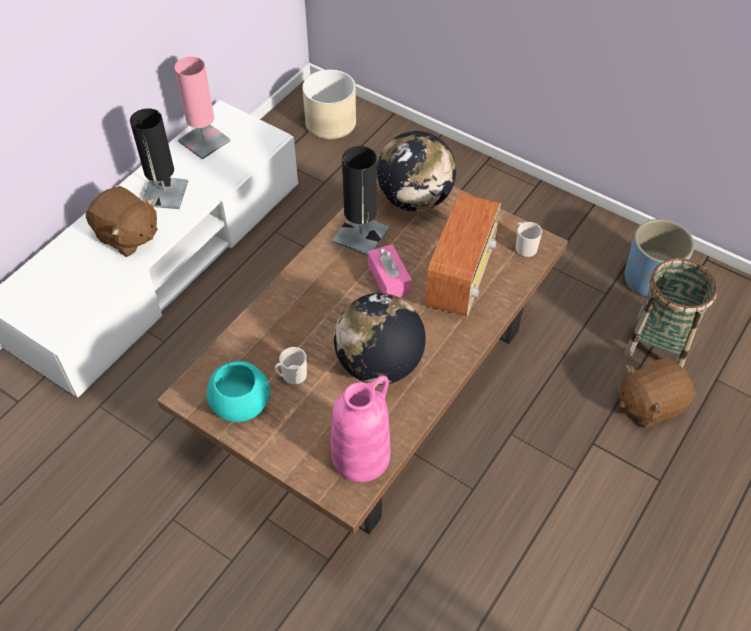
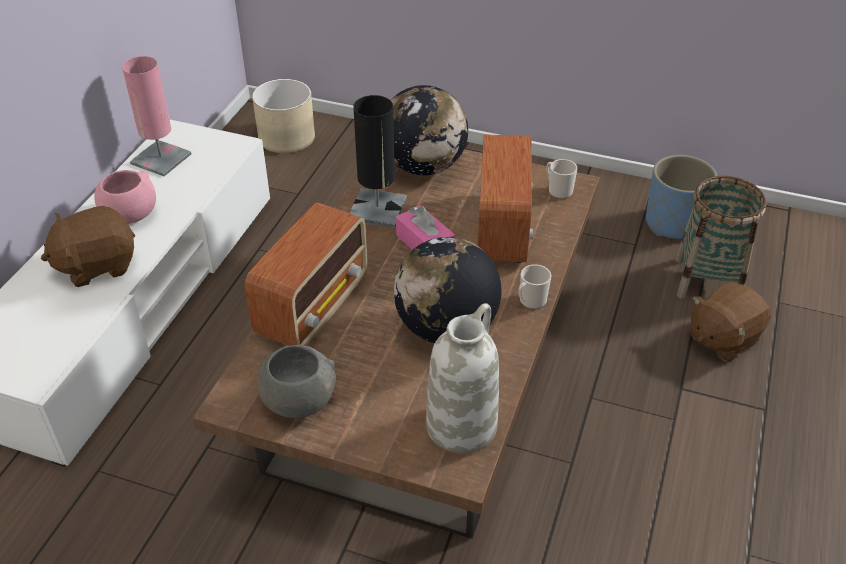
camera: 15 degrees left, 10 degrees down
(127, 236) = (97, 265): brown plush toy -> brown plush toy turned 135 degrees clockwise
(164, 193) = (129, 215): black table lamp -> pink bowl
(240, 404) = (298, 401): turquoise bowl -> grey bowl
(279, 319) = (314, 306): none -> radio
(292, 376) = (350, 359): mug -> mug (530, 301)
(361, 455) = (461, 424): pink vase -> white vase

